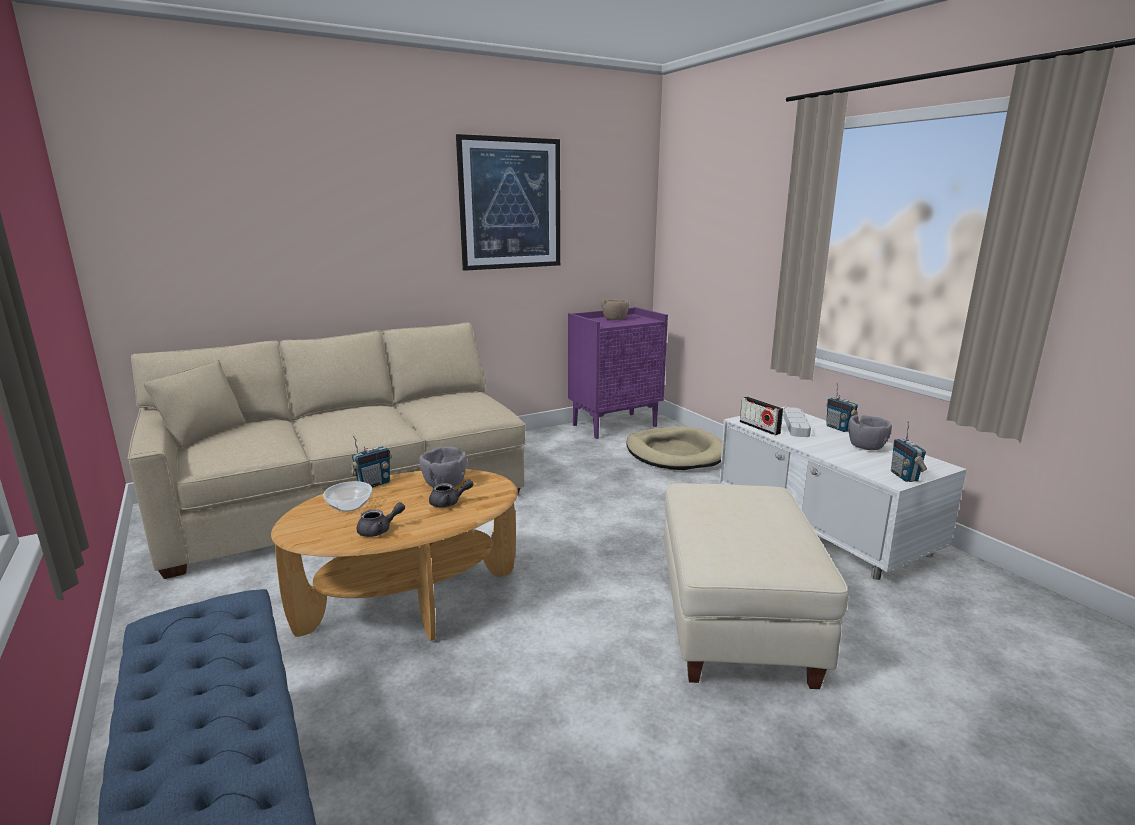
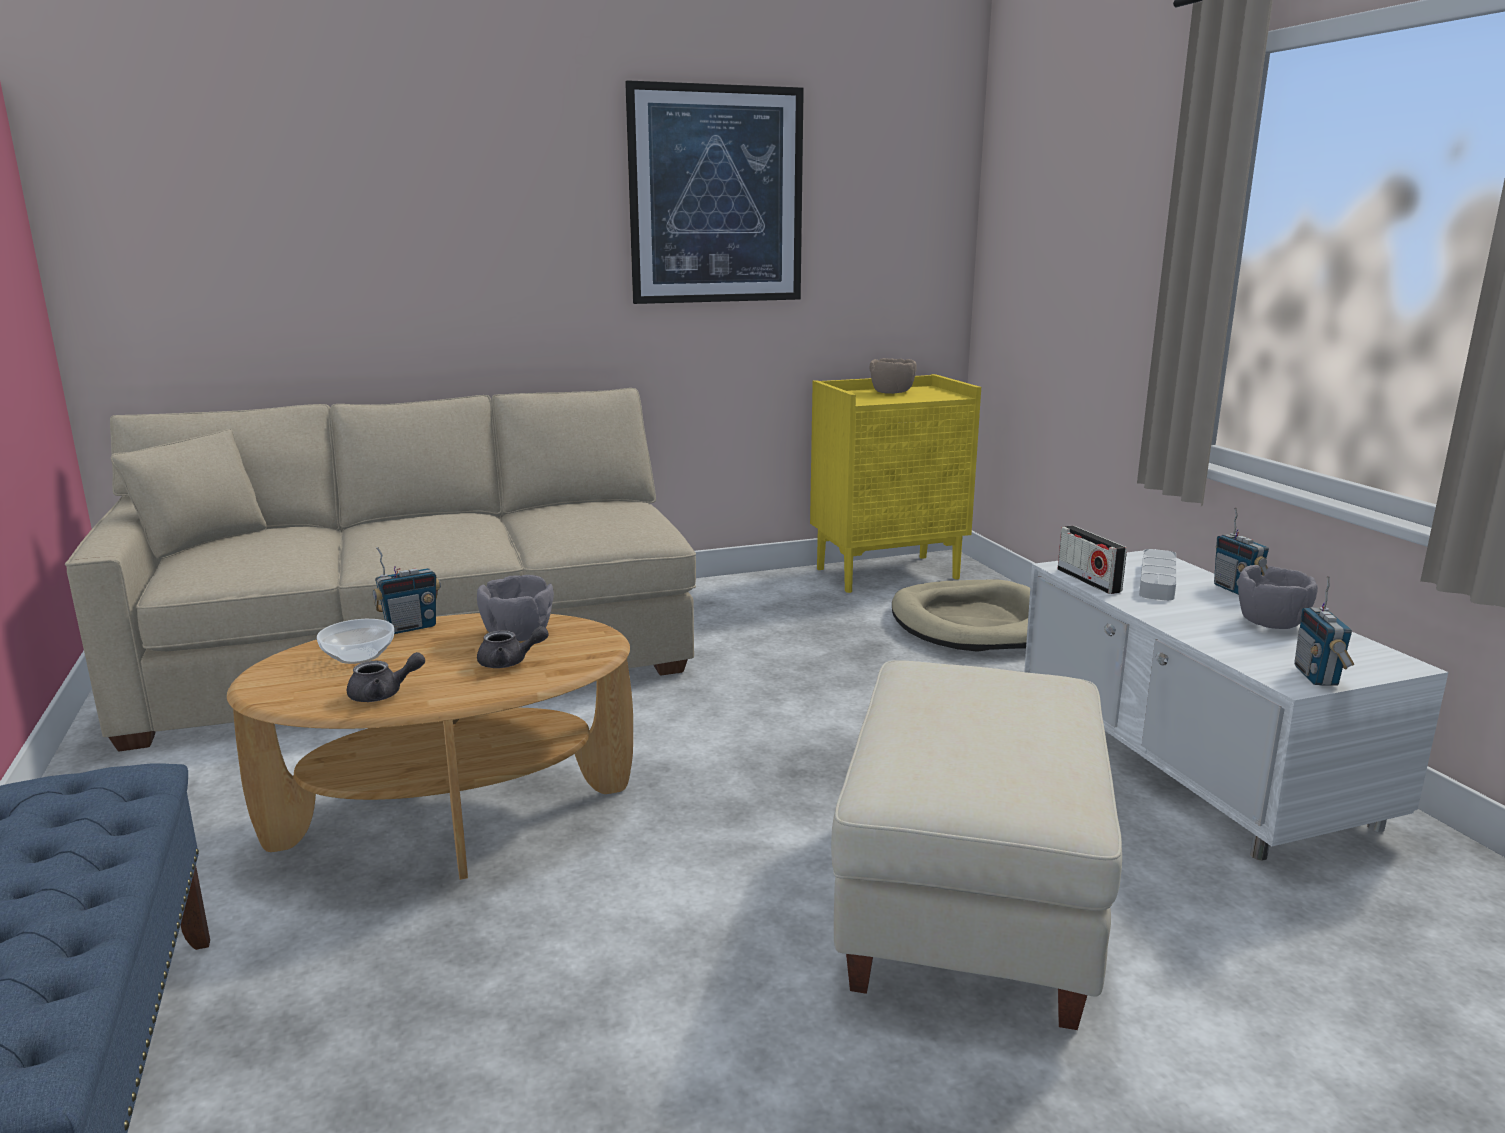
camera: 10 degrees right, 0 degrees up
(615, 425) = (888, 573): purple cabinet -> yellow cabinet

